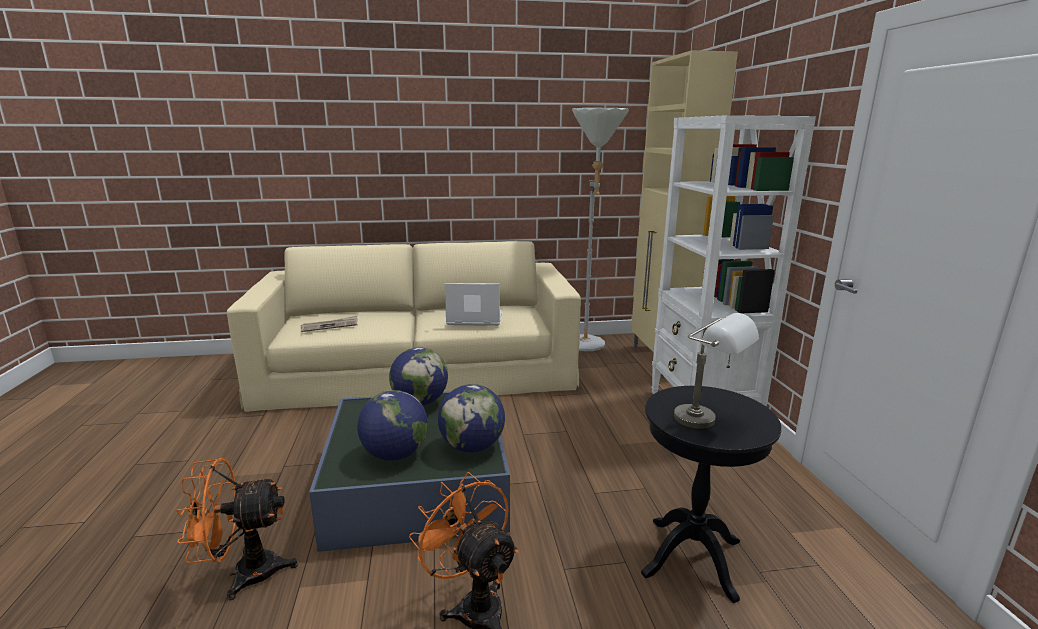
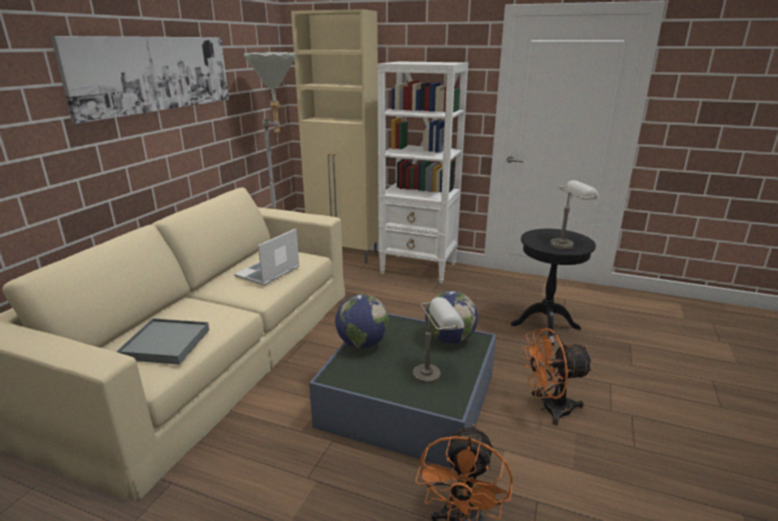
camera: 60 degrees left, 5 degrees up
(330, 326) = (166, 344): newspaper -> grey tray
(395, 454) = (435, 373): globe -> grey table lamp
(472, 125) = (155, 74): none -> picture

